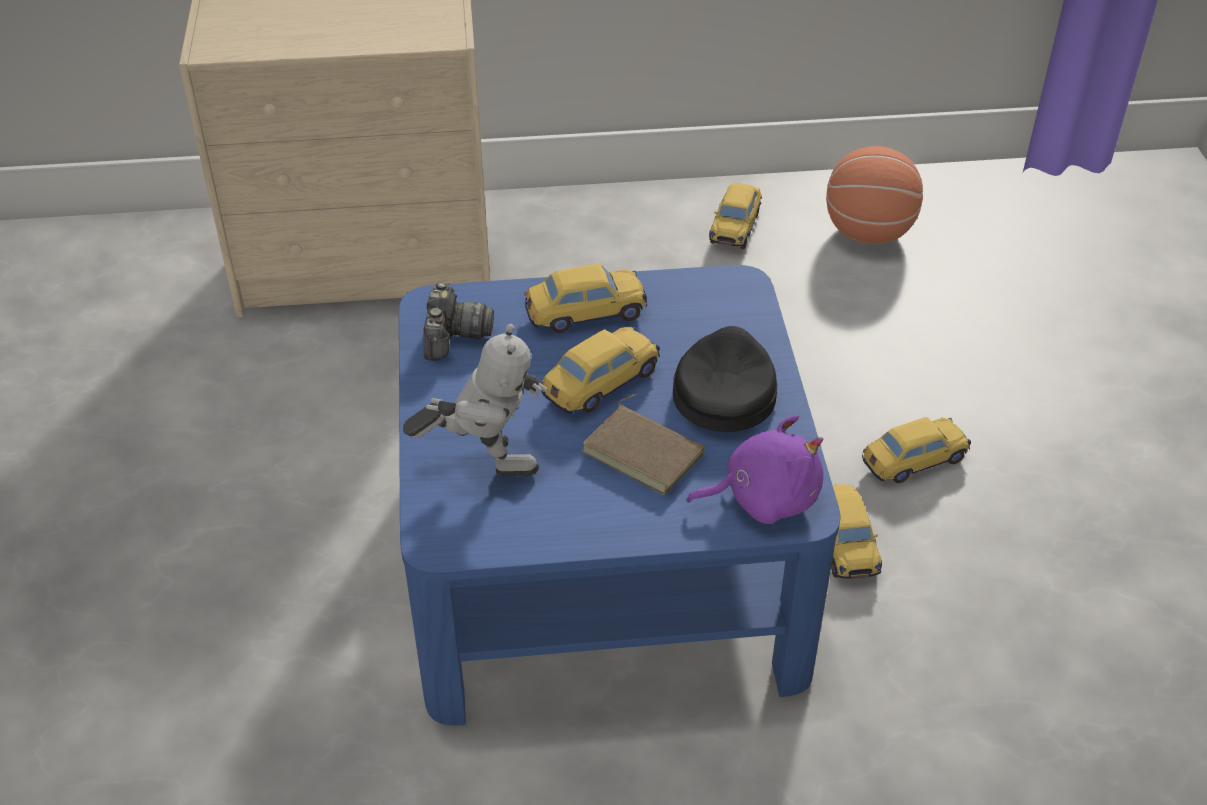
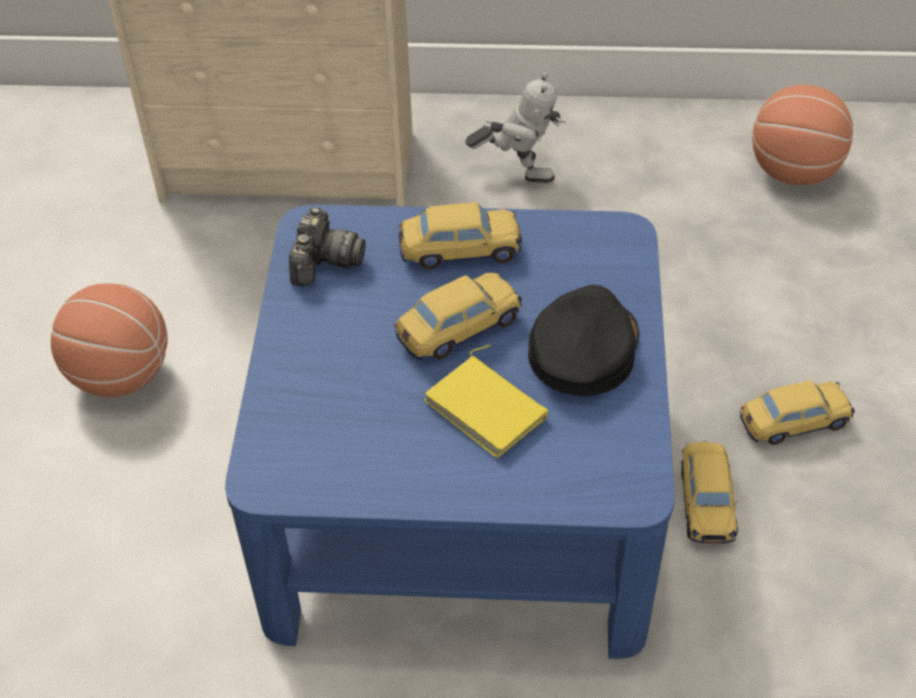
camera: 10 degrees right, 5 degrees up
(229, 487) = (120, 375): none -> basketball
(484, 463) = (326, 402): toy robot -> toy robot (518, 172)
(645, 451) = (488, 408): brown book -> yellow book
(735, 227) = (659, 153): toy car -> none
(763, 498) = (598, 472): purple plush toy -> none

